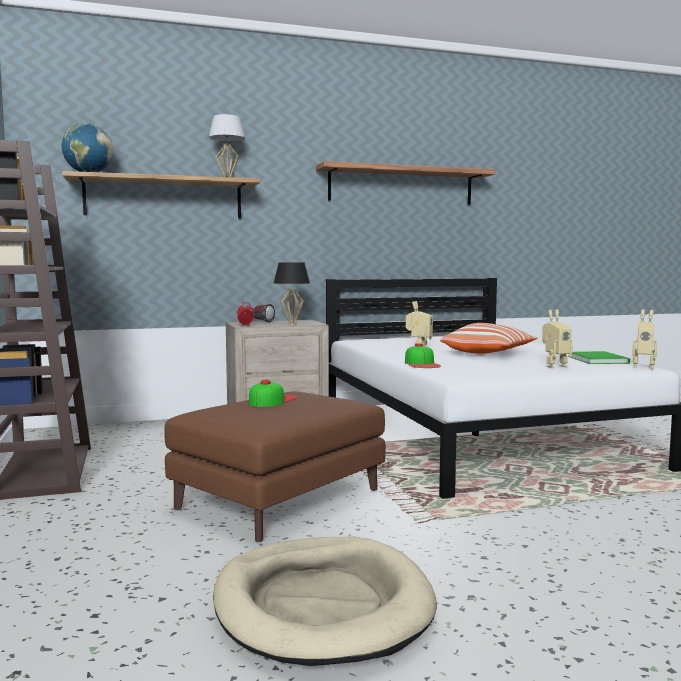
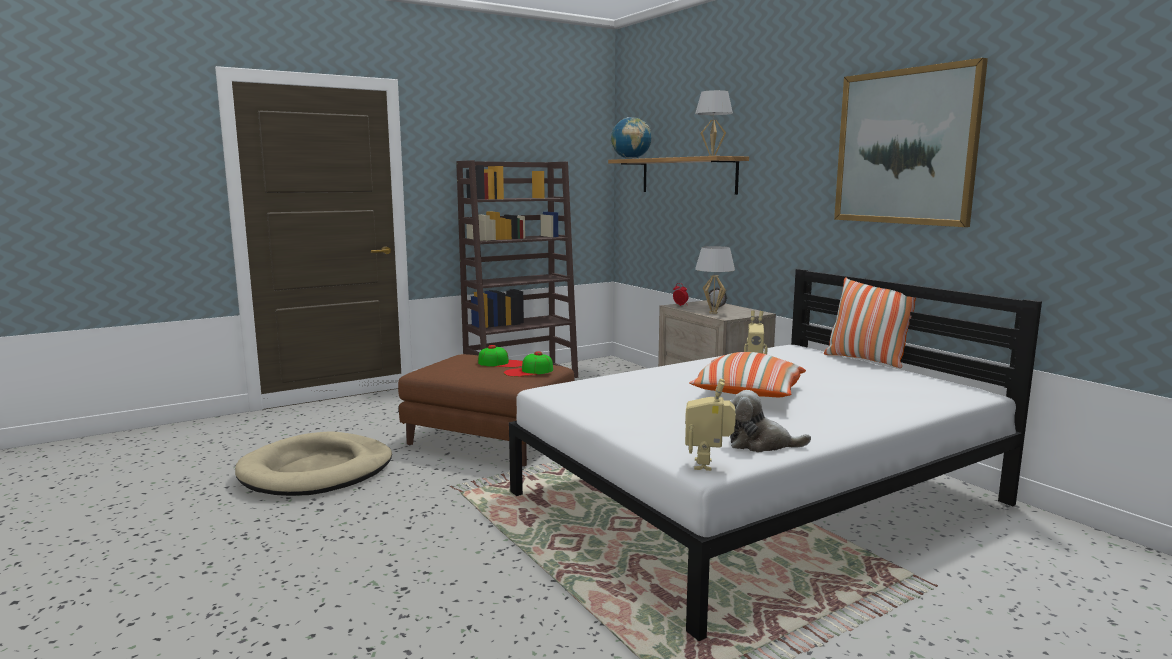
camera: 75 degrees right, 5 degrees up
(292, 324) = (713, 312): black table lamp -> white table lamp
(401, 186) = (905, 147): shelf -> picture
(402, 336) = (866, 360): none -> pillow
(422, 364) = (627, 375): cap -> cap (528, 371)
(554, 366) = (668, 422): toy robot -> none
(598, 359) = (761, 444): green book -> plush toy

